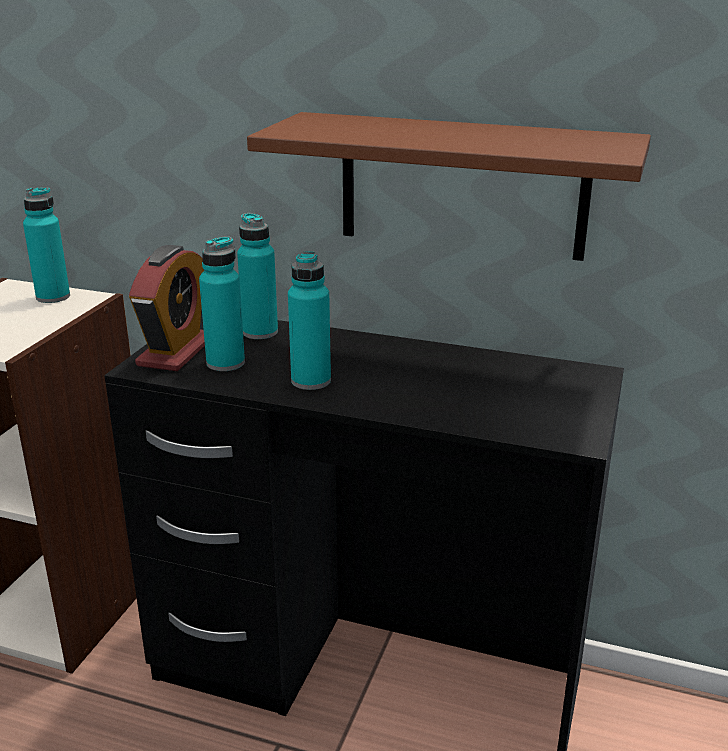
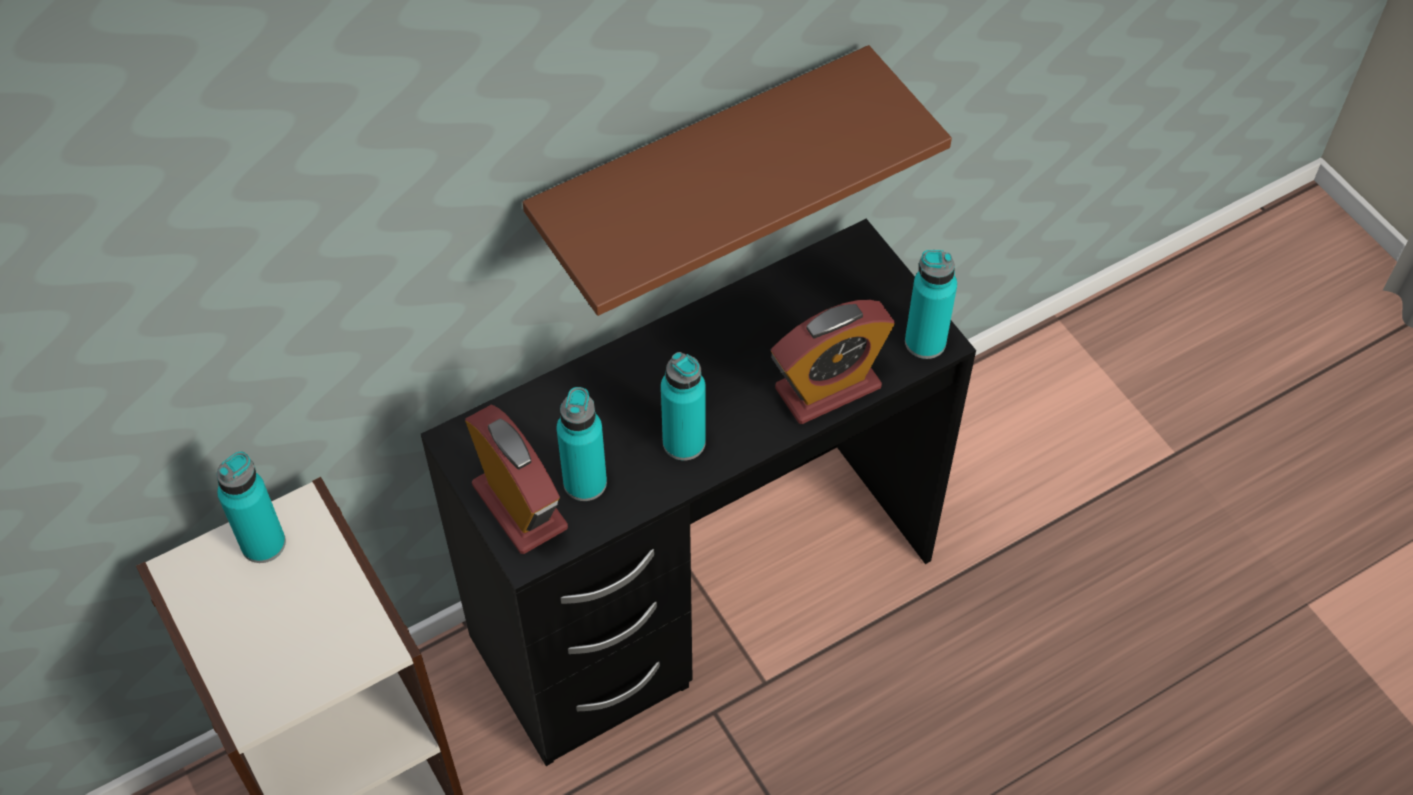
camera: 50 degrees left, 30 degrees up
(260, 332) = (541, 416): turquoise bottle -> turquoise bottle (925, 342)
(450, 412) = (828, 388): none -> alarm clock

